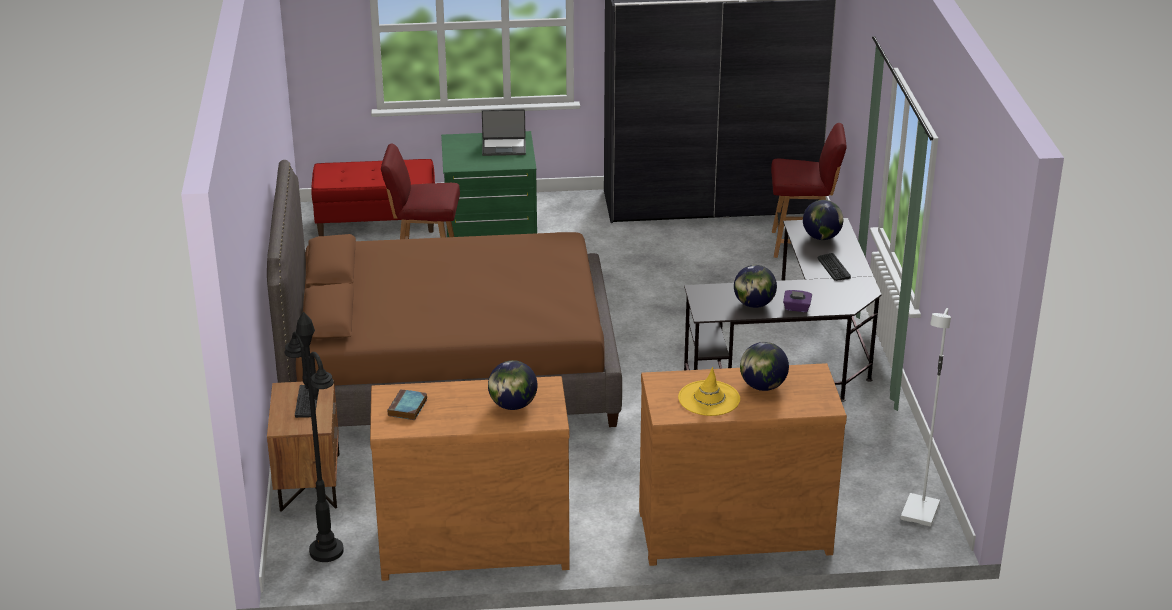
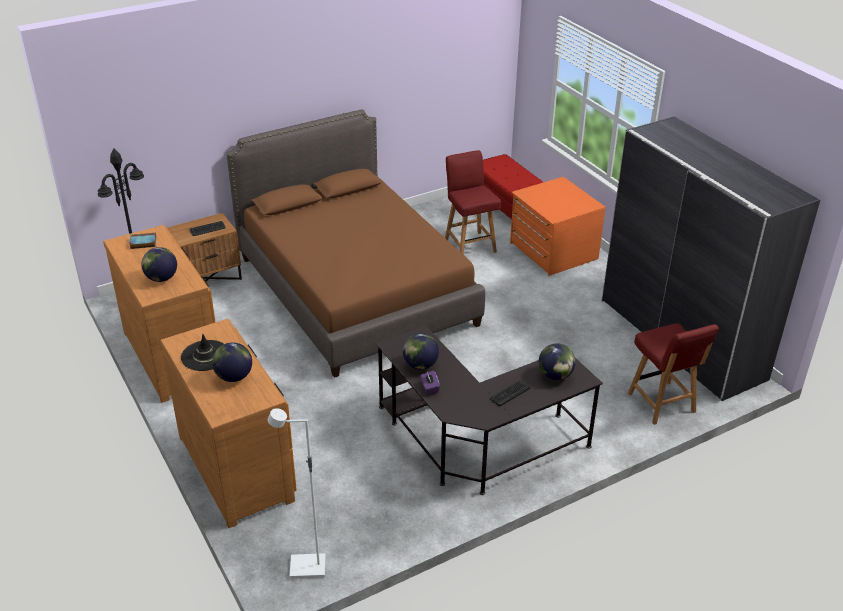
camera: 65 degrees right, 5 degrees up
(490, 222) = (552, 251): green dresser -> orange dresser
(504, 147) = (569, 203): laptop -> none
(709, 398) = (205, 356): yellow hat -> black hat

